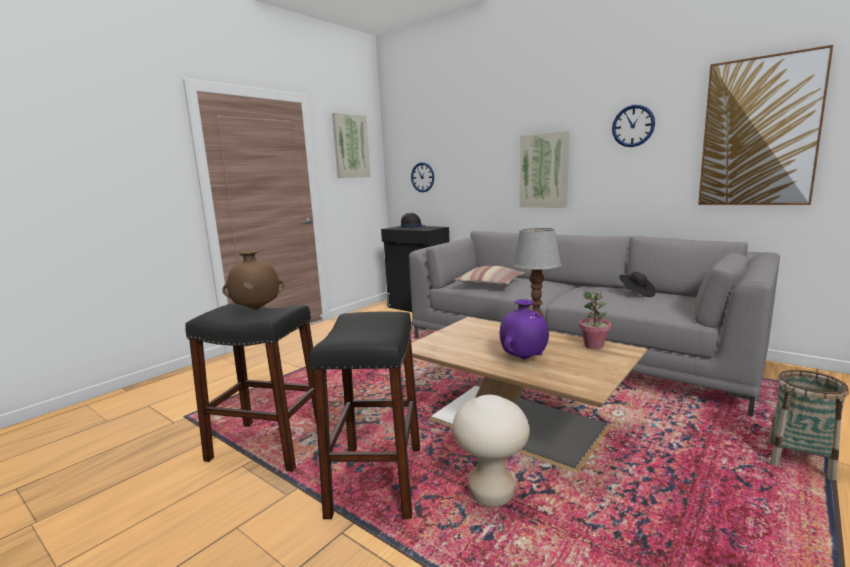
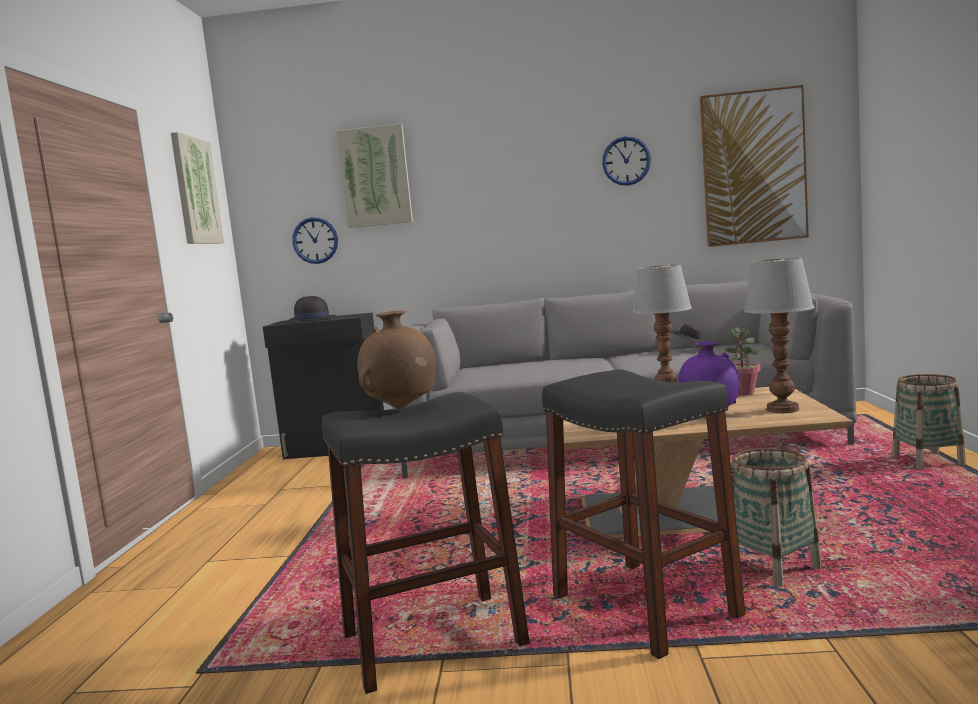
camera: 35 degrees left, 5 degrees down
(490, 284) = (512, 371): pillow -> none
(491, 495) = (774, 568): beige stool -> basket
(544, 170) = (519, 219): picture -> picture (375, 176)
(580, 371) = (781, 409): none -> table lamp

